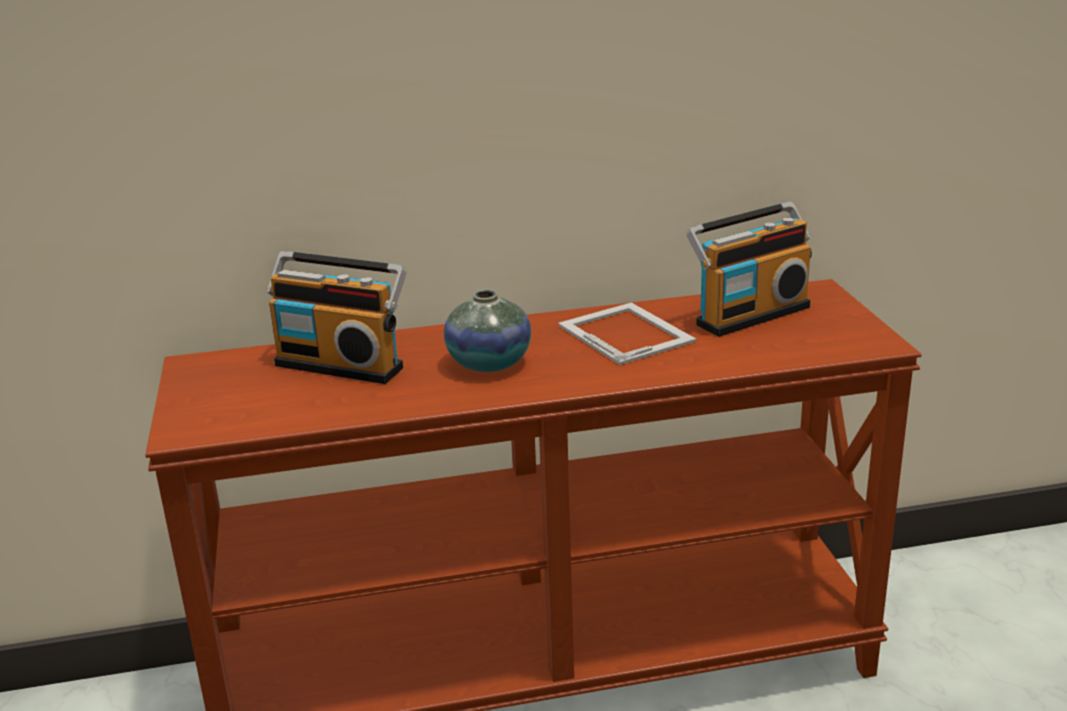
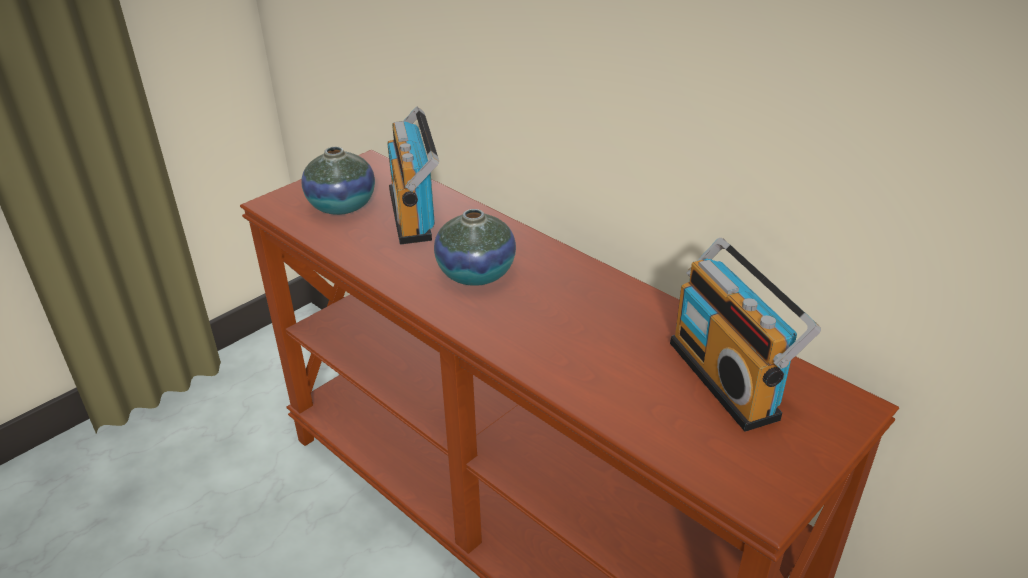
camera: 55 degrees right, 10 degrees up
(259, 396) = (342, 206): none -> vase
(625, 332) = (603, 318): picture frame -> none
(749, 314) = (729, 378): radio -> radio turned 45 degrees clockwise

